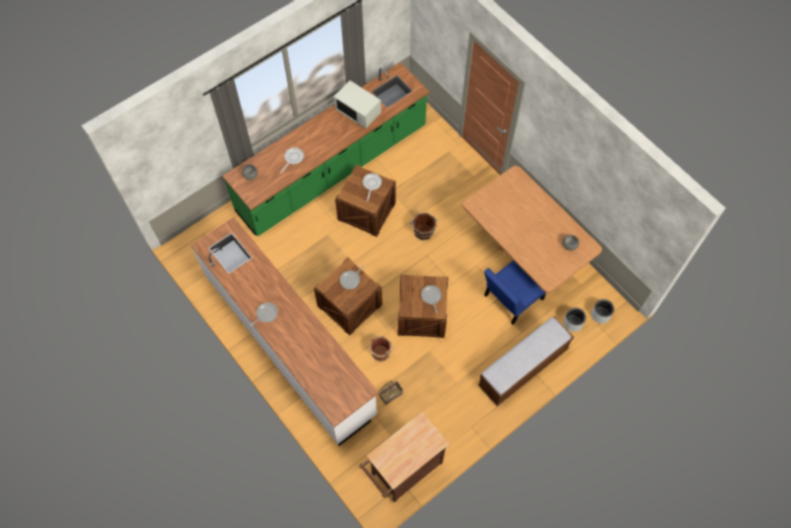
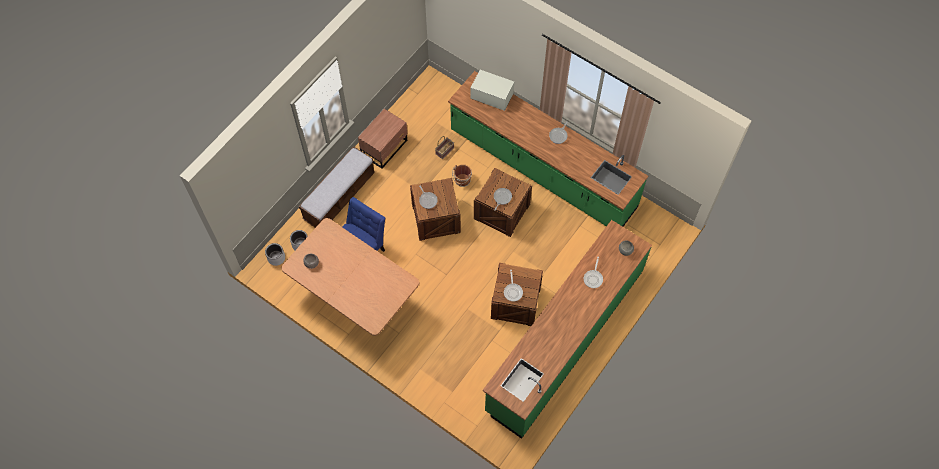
camera: 165 degrees right, 0 degrees up
(289, 343) = (542, 170): white counter -> green counter
(358, 112) = (548, 345): white microwave -> white microwave (491, 97)
(403, 472) = (419, 100): brown cart -> none
(423, 231) = (455, 297): brown bucket -> none
(458, 417) = (385, 147): none -> brown nightstand

